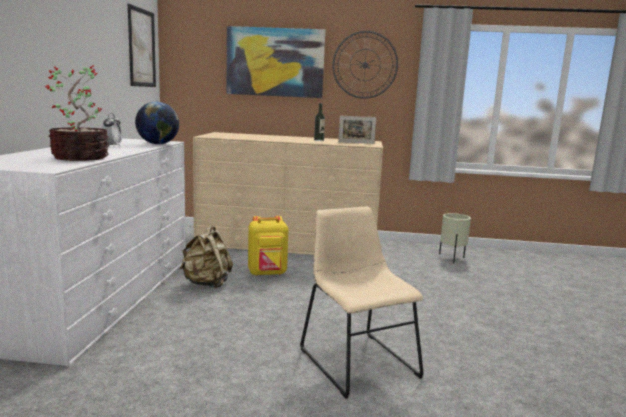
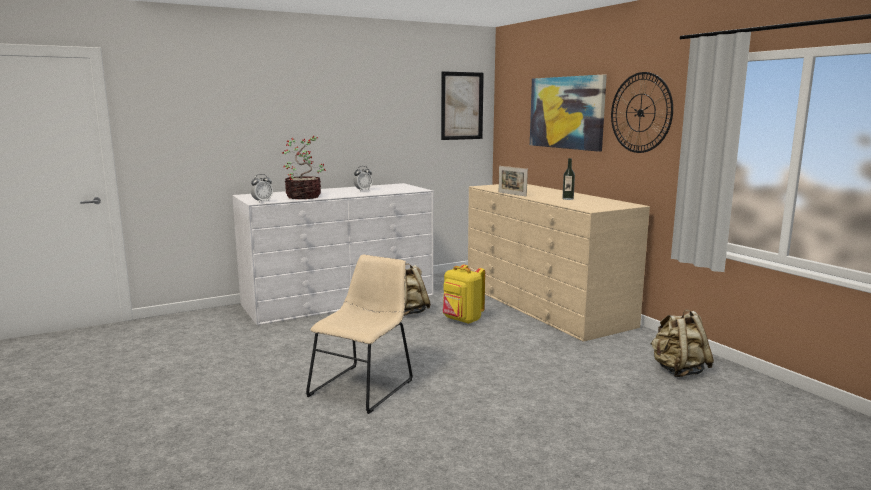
camera: 55 degrees right, 0 degrees up
(57, 168) = (262, 202): none -> alarm clock
(157, 144) = (400, 191): globe -> none
(356, 143) = (594, 205): picture frame -> picture frame (512, 194)
(452, 258) = (678, 371): beige planter -> beige backpack

